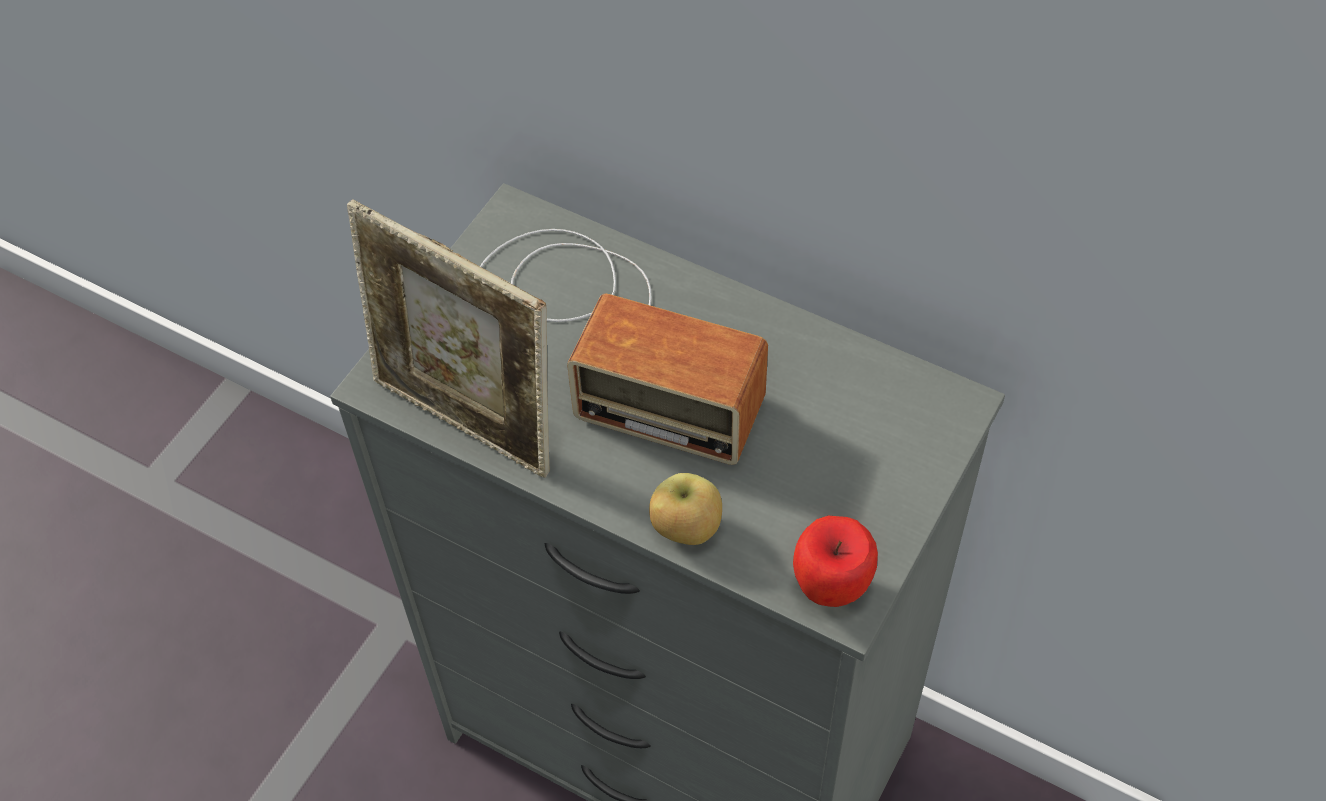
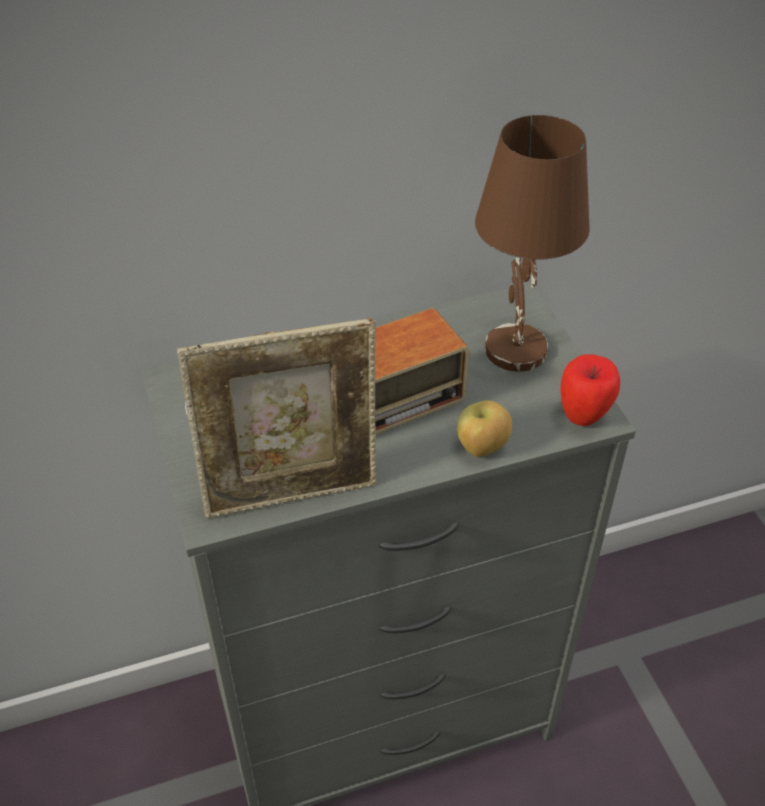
camera: 50 degrees left, 10 degrees down
(869, 455) = (514, 349): none -> brown table lamp

